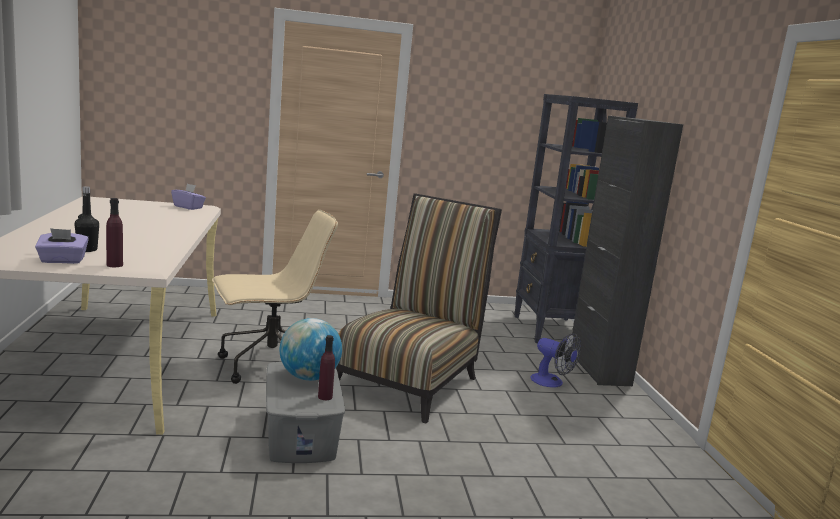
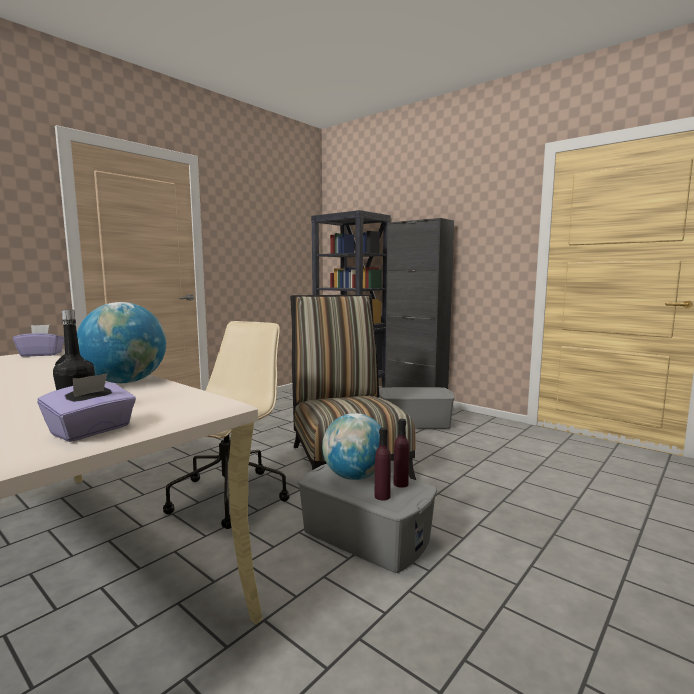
camera: 40 degrees left, 5 degrees down
(114, 265) = (176, 412): purple bottle -> purple bottle (382, 496)
(157, 240) = (125, 382): none -> globe
(552, 382) = (414, 422): fan -> grey storage box

